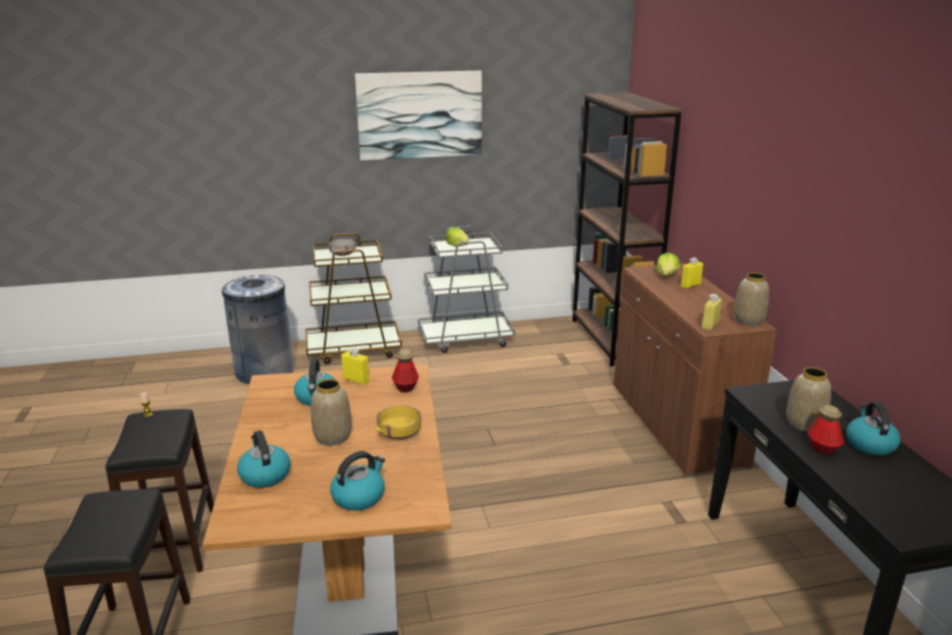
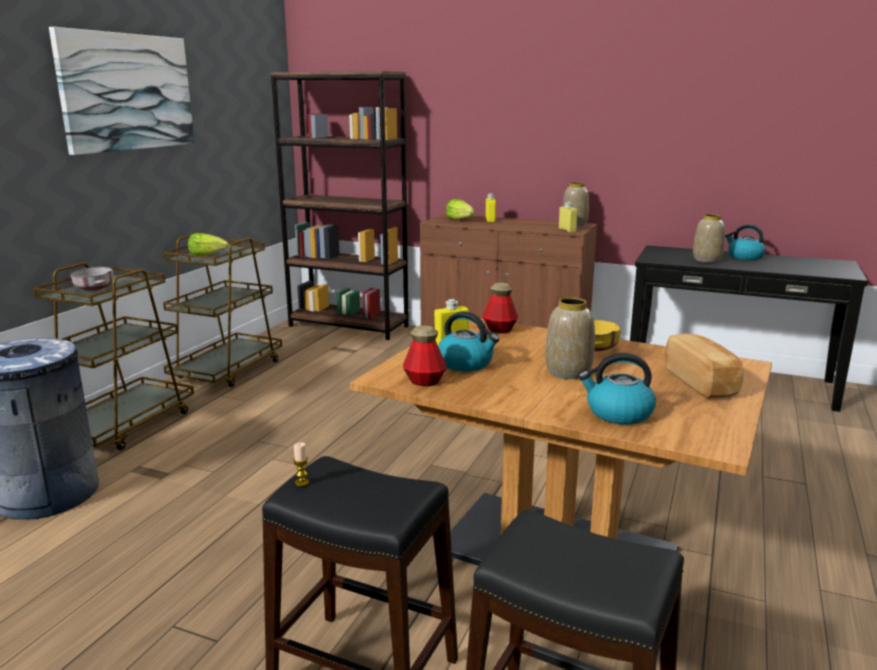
camera: 55 degrees left, 5 degrees down
(359, 496) = (701, 383): kettle -> bread
(466, 339) = (228, 370): grey cart -> brown cart
(822, 448) = (741, 264): bottle -> bottle (424, 381)

